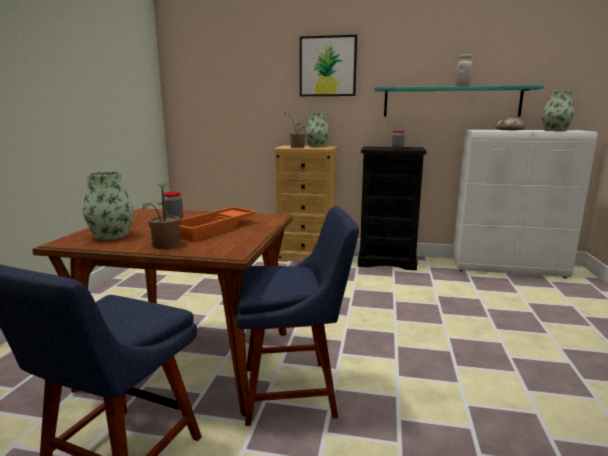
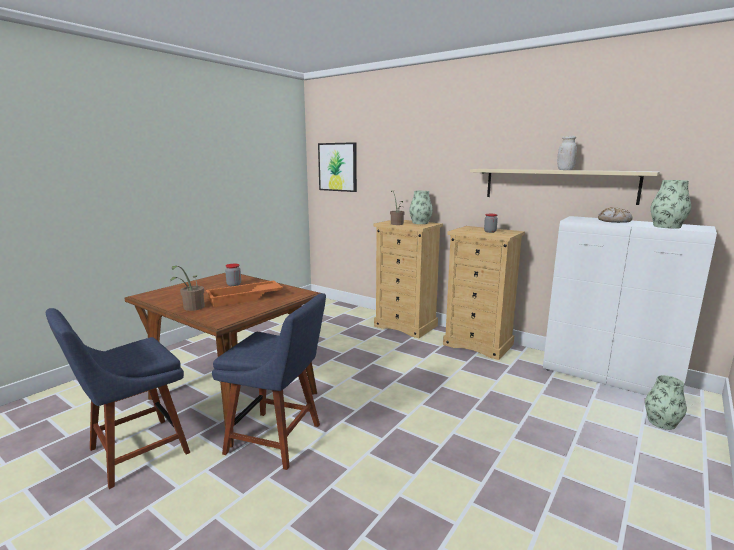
camera: 25 degrees right, 0 degrees up
(111, 235) = (176, 294): vase -> vase (661, 422)
(328, 66) = (436, 146): picture -> picture (338, 167)
(387, 261) = (478, 344): black dresser -> beige dresser
(451, 102) = (557, 185): turquoise shelf -> beige shelf

